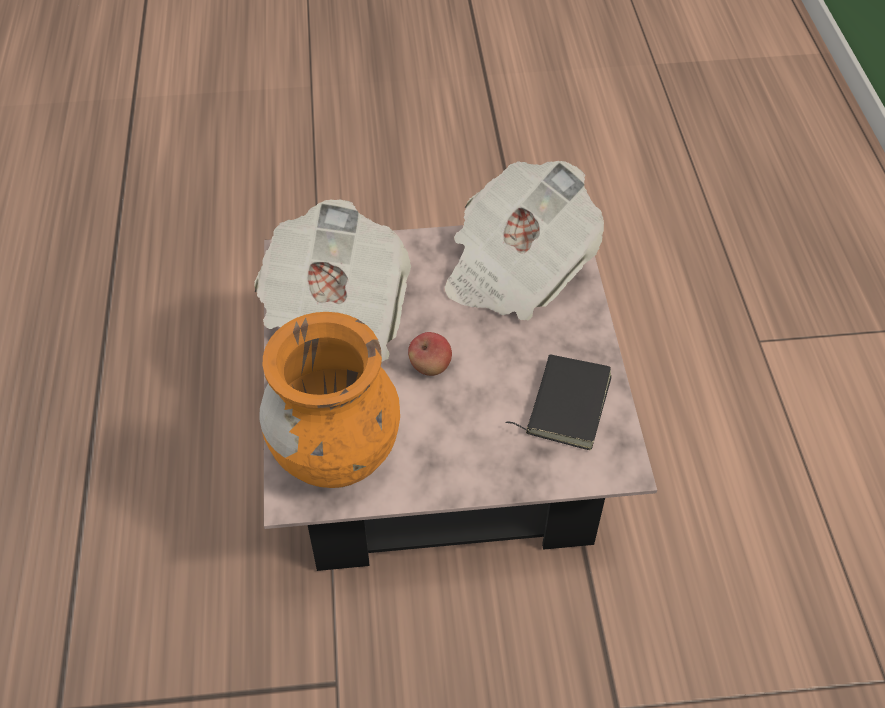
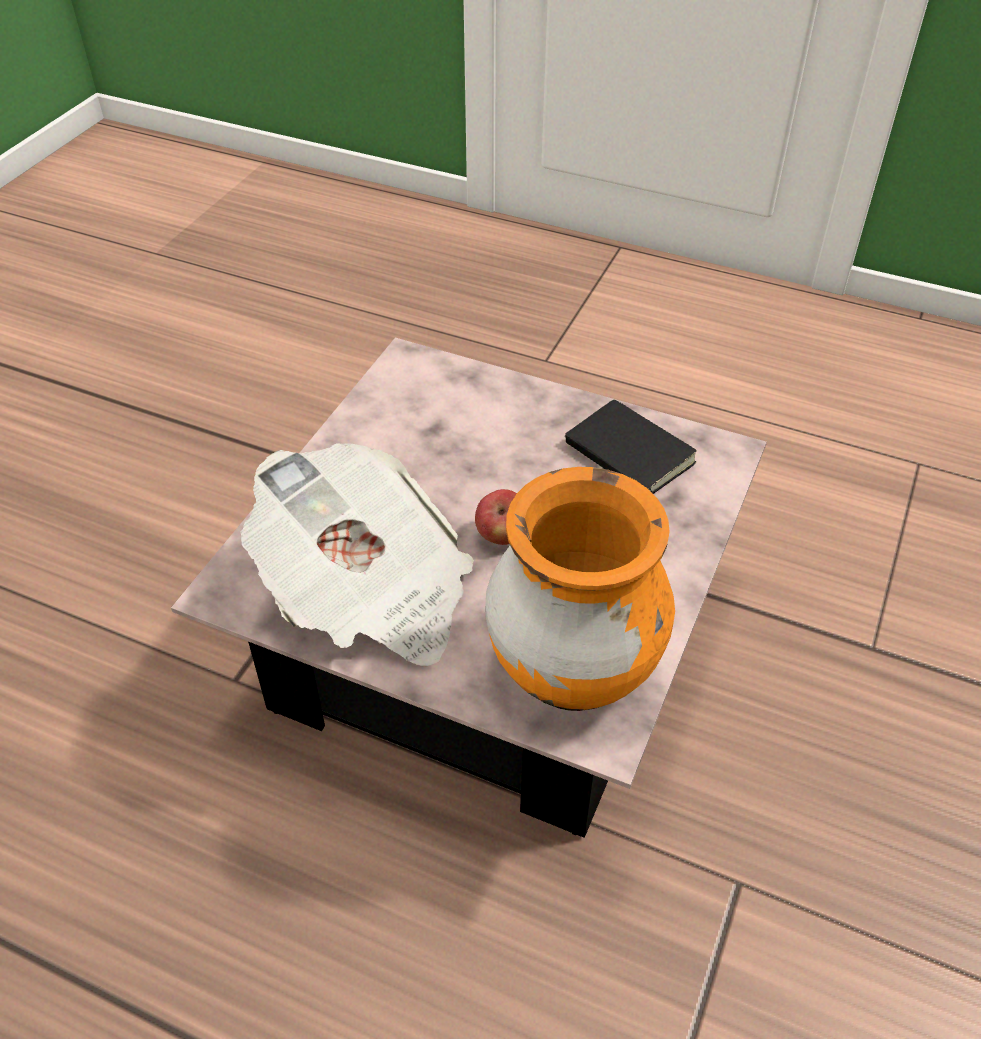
camera: 60 degrees left, 5 degrees down
(516, 269) = (423, 413): newspaper -> none

